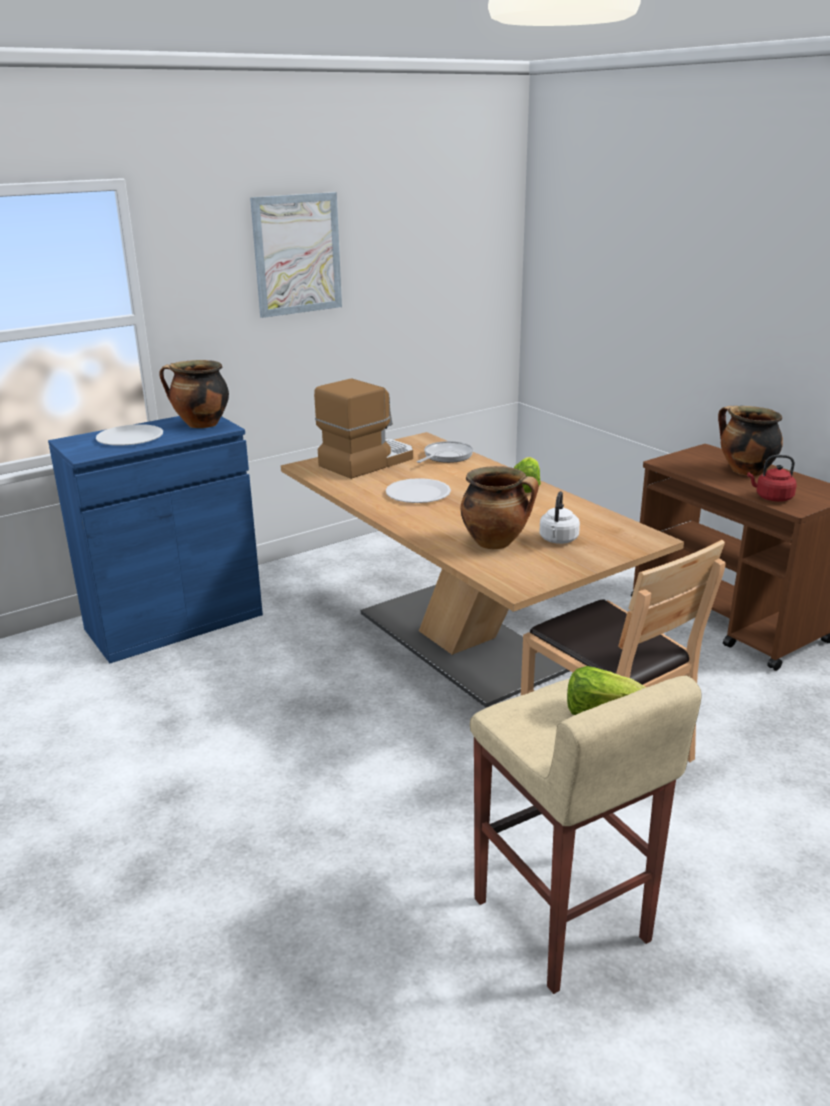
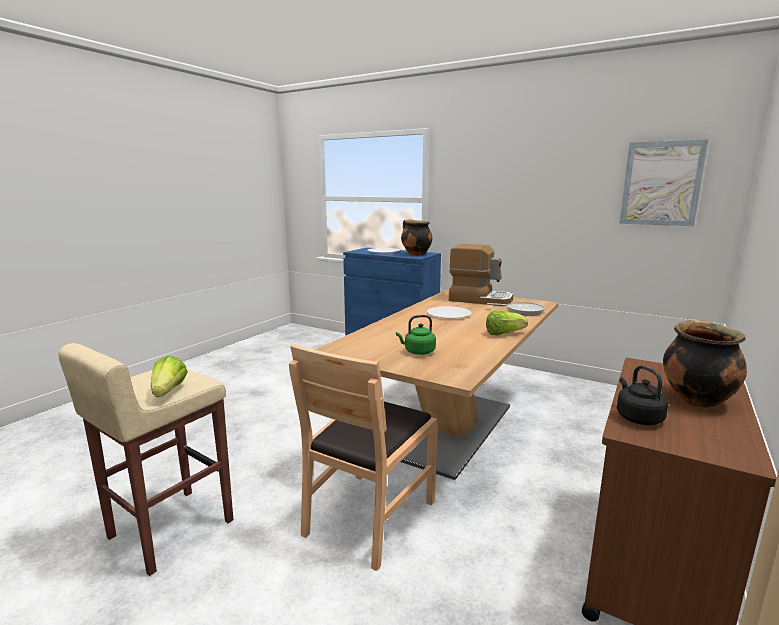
camera: 65 degrees right, 10 degrees down
(297, 254) = (520, 174): picture -> picture (661, 183)
(496, 543) = (394, 338): cooking pot -> none
(558, 540) = (418, 352): white kettle -> green kettle
(771, 498) = (637, 417): red kettle -> black kettle

